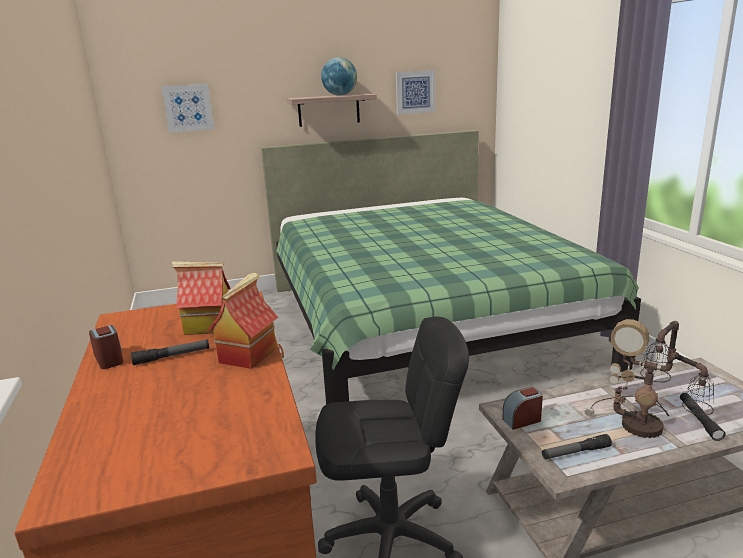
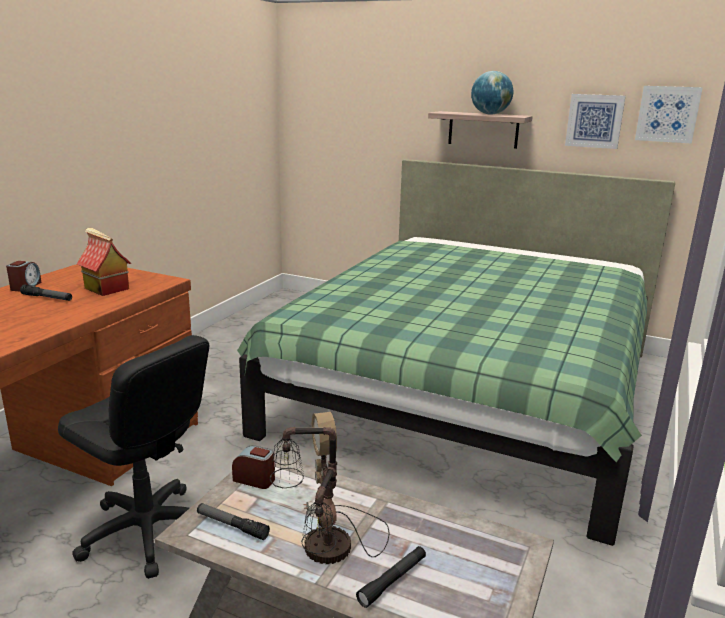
camera: 40 degrees right, 0 degrees up
(188, 108) = (347, 110): picture -> picture (667, 114)
(247, 354) = (74, 313): toy house -> none

